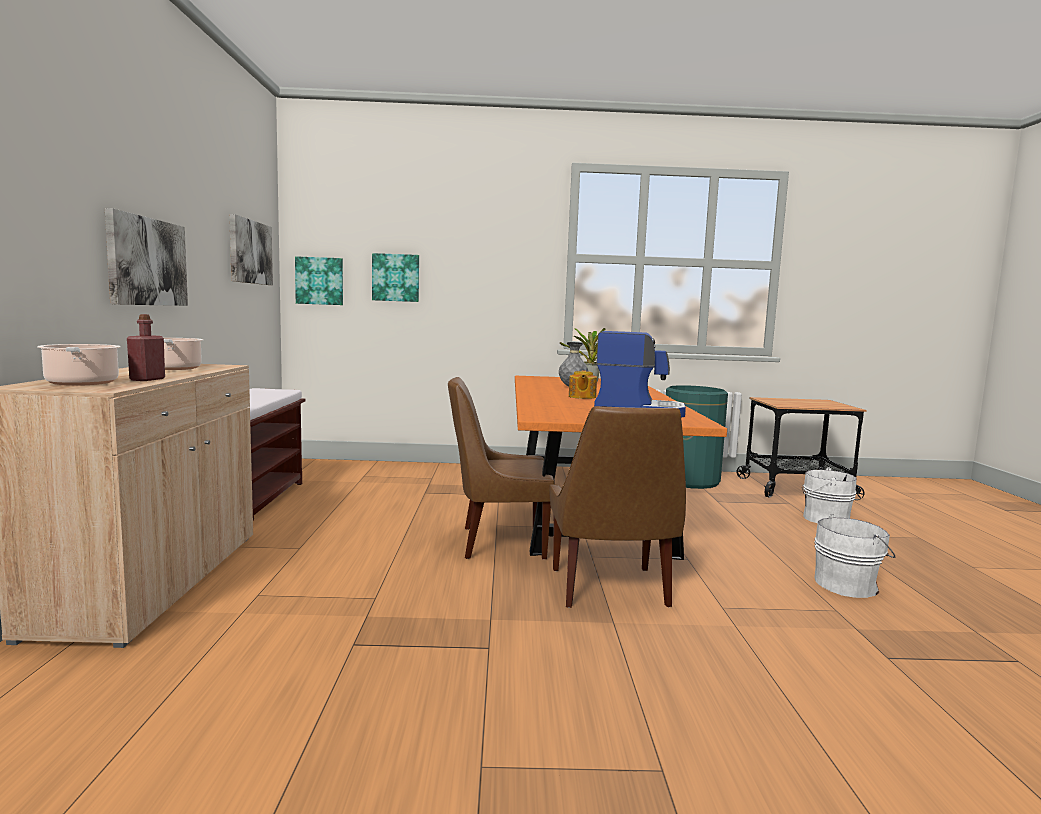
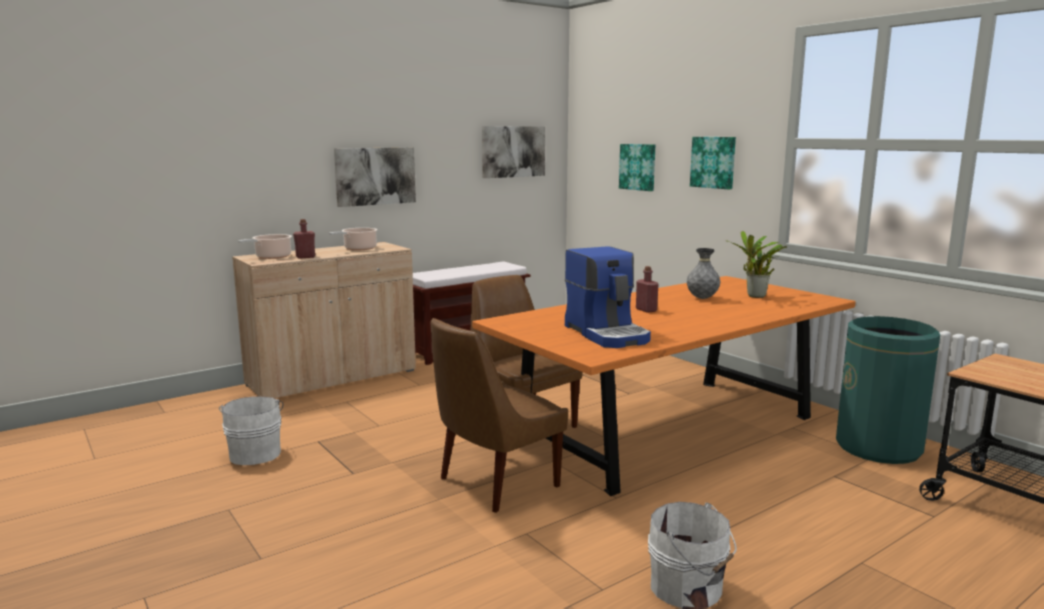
camera: 55 degrees right, 5 degrees up
(319, 281) = (589, 169): picture -> picture (713, 162)
(581, 397) = (646, 310): teapot -> red bottle
(823, 518) = (918, 546): white bucket -> white bucket (255, 453)

